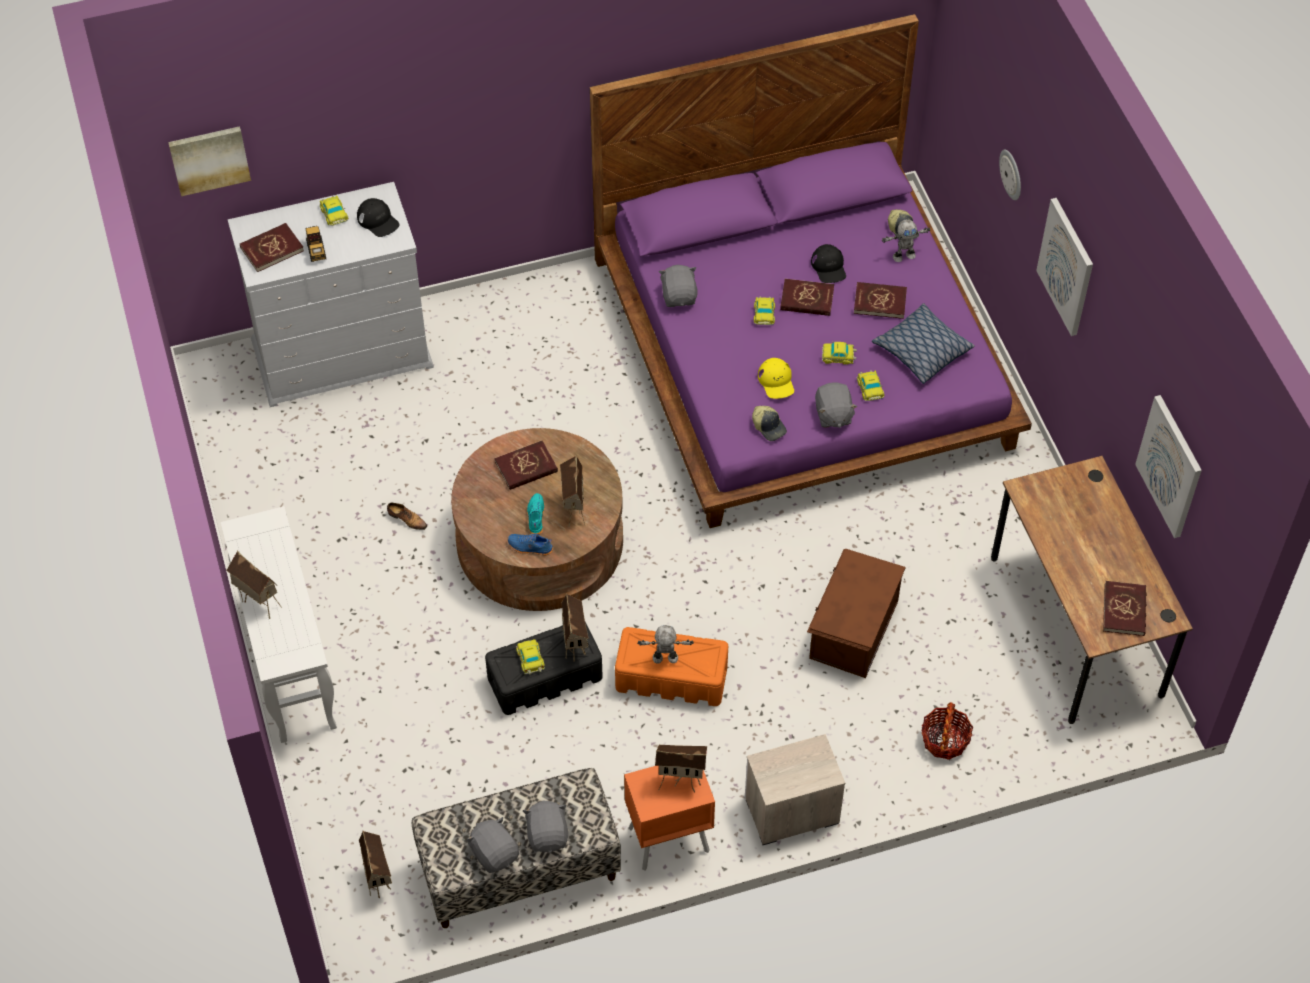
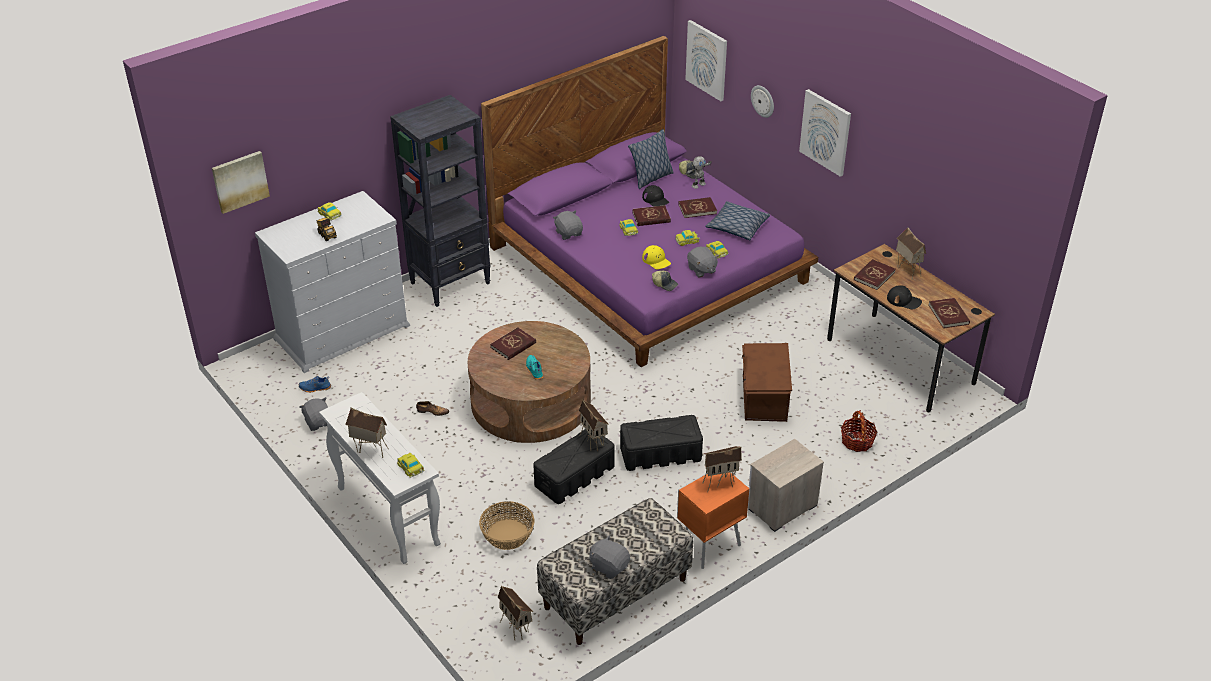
camera: 20 degrees left, 15 degrees down
(272, 249) = (294, 241): red book -> red book (874, 276)
(378, 220) = (362, 211): black cap -> black cap (904, 300)
(424, 740) = (507, 535): none -> basket
(516, 308) = (451, 283): none -> black bookcase
(530, 548) = (539, 387): blue shoe -> blue shoe (315, 388)
(530, 659) = (567, 457): toy car -> toy car (411, 468)
(548, 835) = (641, 545): grey plush toy -> grey plush toy (319, 422)
(573, 509) = (557, 360): toy house -> toy house (907, 271)
(665, 659) = (658, 434): toy robot -> none
(670, 678) = (660, 454): orange storage box -> black storage box
(841, 224) = (651, 178): none -> pillow
(1170, 466) = (949, 211): picture -> picture (707, 60)

